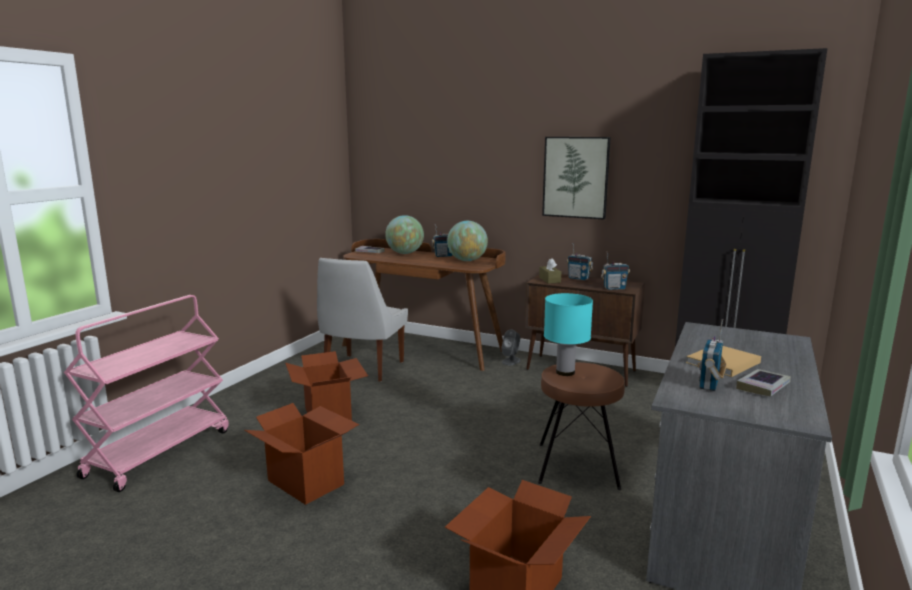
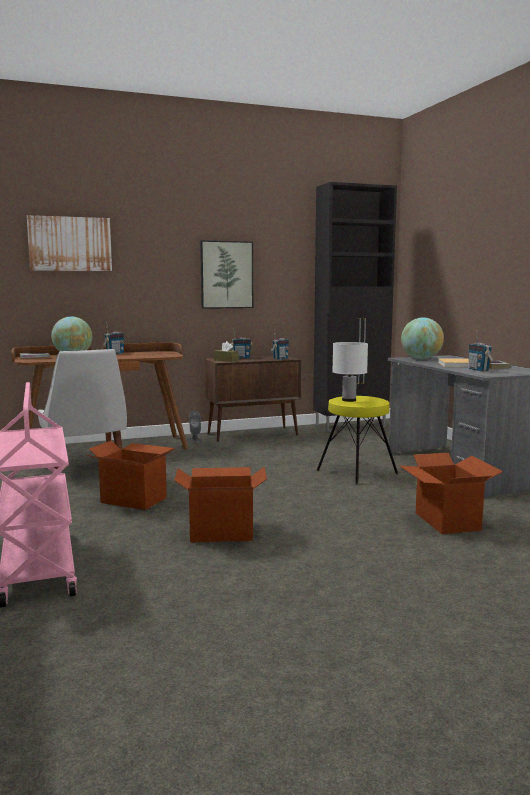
camera: 45 degrees left, 5 degrees down
(418, 142) = (70, 244): none -> picture
(467, 260) = (147, 353): globe -> globe (421, 359)
(564, 372) = (349, 400): turquoise table lamp -> white table lamp
(577, 465) = (356, 472): brown stool -> yellow stool

